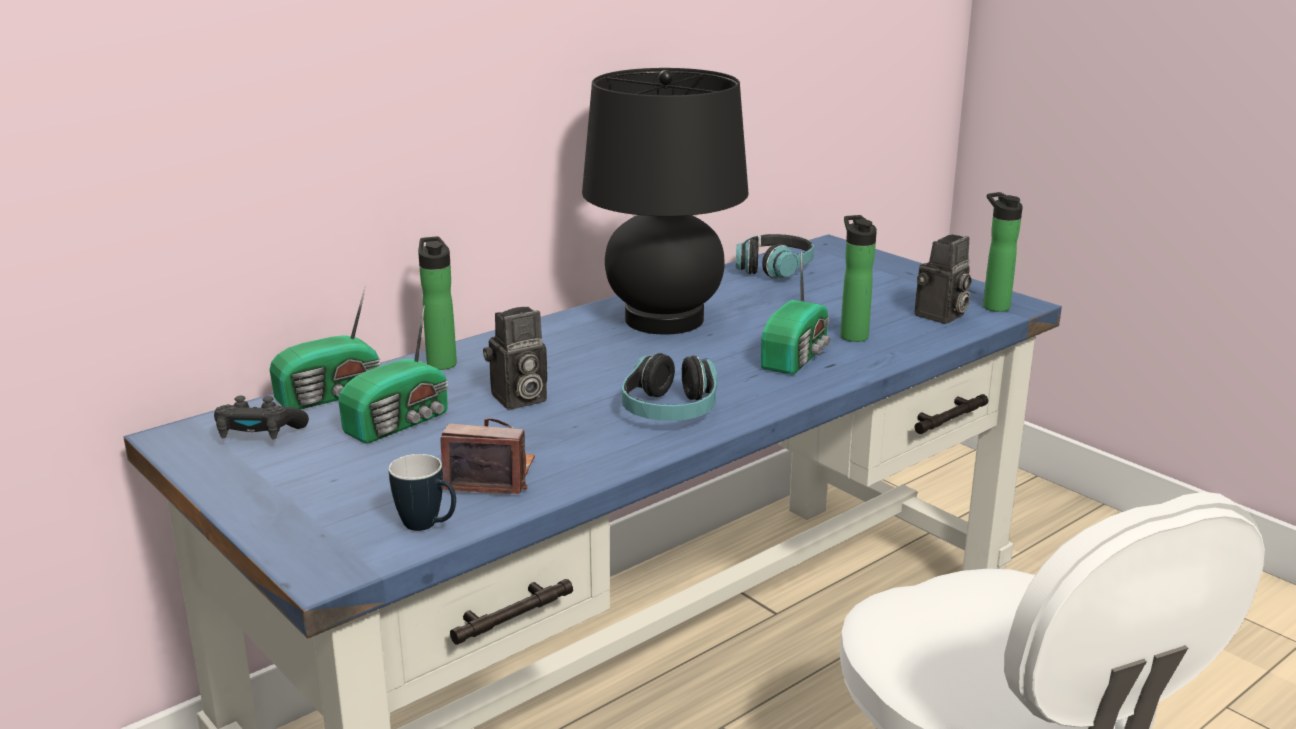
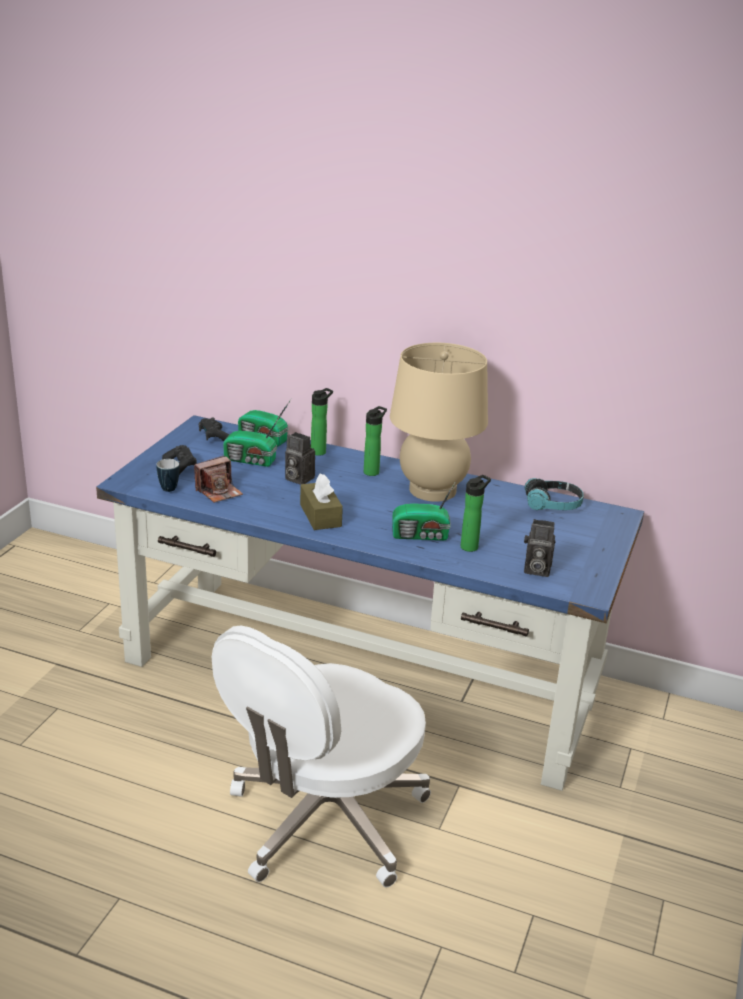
camera: 60 degrees right, 5 degrees up
(340, 494) = (180, 467): none -> black game controller
(491, 476) = (219, 492): camera -> camera turned 75 degrees clockwise
(664, 319) = (432, 490): black table lamp -> beige table lamp
(670, 410) = (320, 515): headphones -> brown tissue box
(993, 306) = (576, 585): bottle -> bottle (373, 471)

